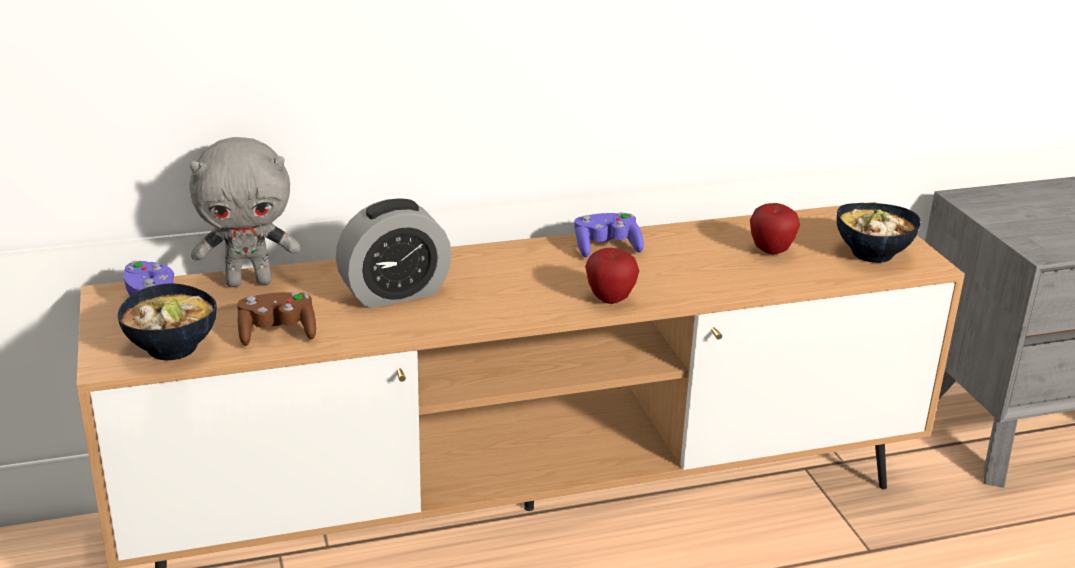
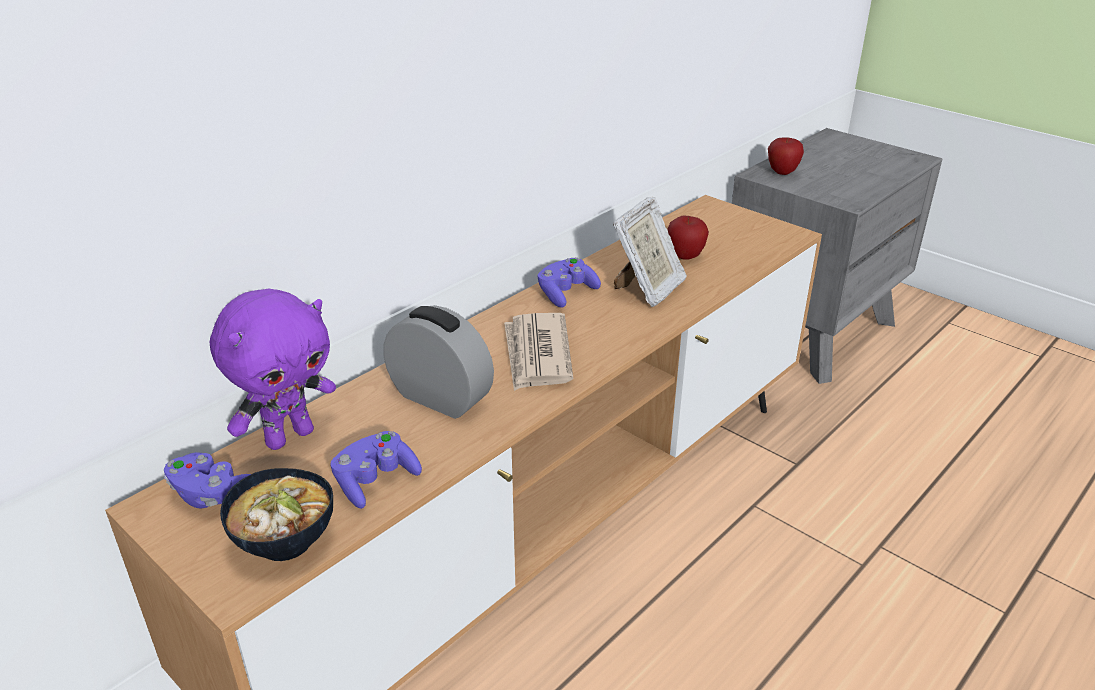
camera: 30 degrees left, 5 degrees up
(249, 281) = (289, 436): grey plush toy -> purple plush toy
(277, 333) = (375, 481): brown game controller -> purple game controller
(395, 293) = (440, 398): alarm clock -> alarm clock turned 90 degrees counterclockwise
(516, 288) = (537, 355): none -> newspaper
(610, 299) = (619, 338): apple -> apple (782, 172)
(693, 268) = (648, 289): none -> picture frame
(873, 254) = (752, 237): bowl -> none

